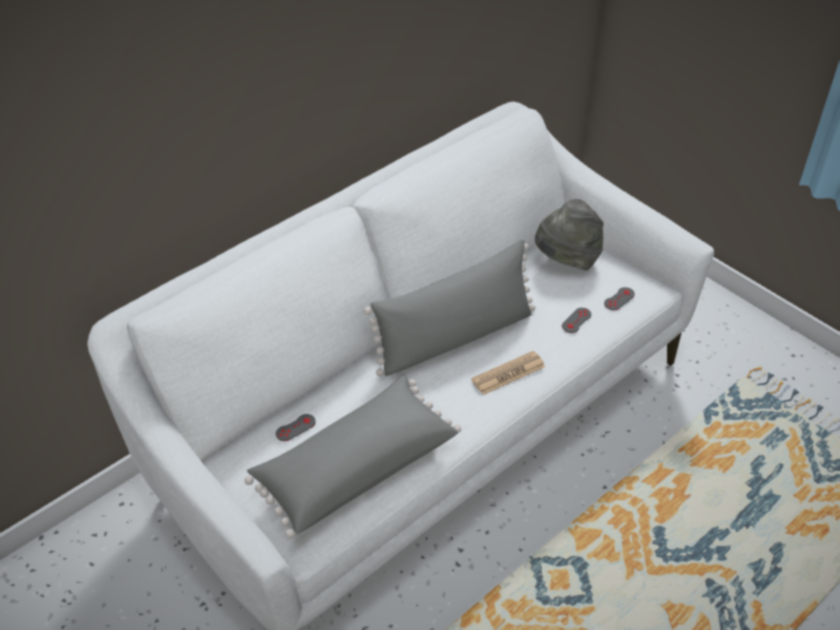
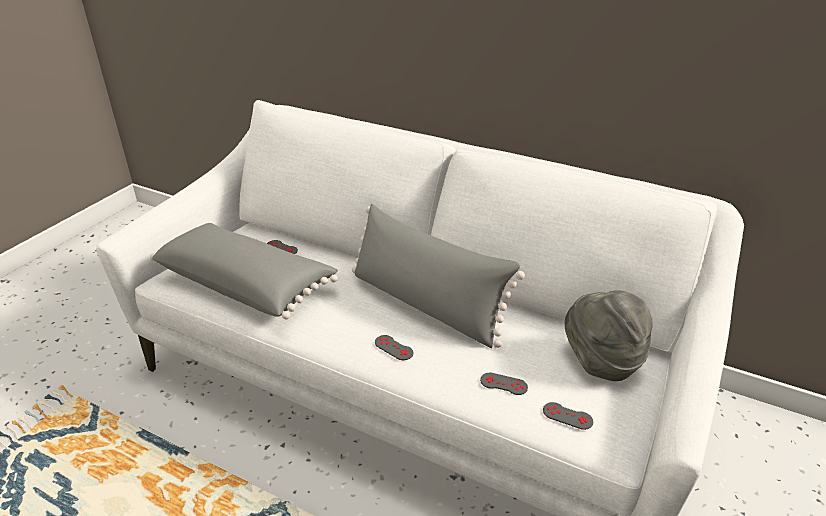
camera: 70 degrees right, 10 degrees down
(508, 373) = (393, 348): newspaper -> grey game controller

